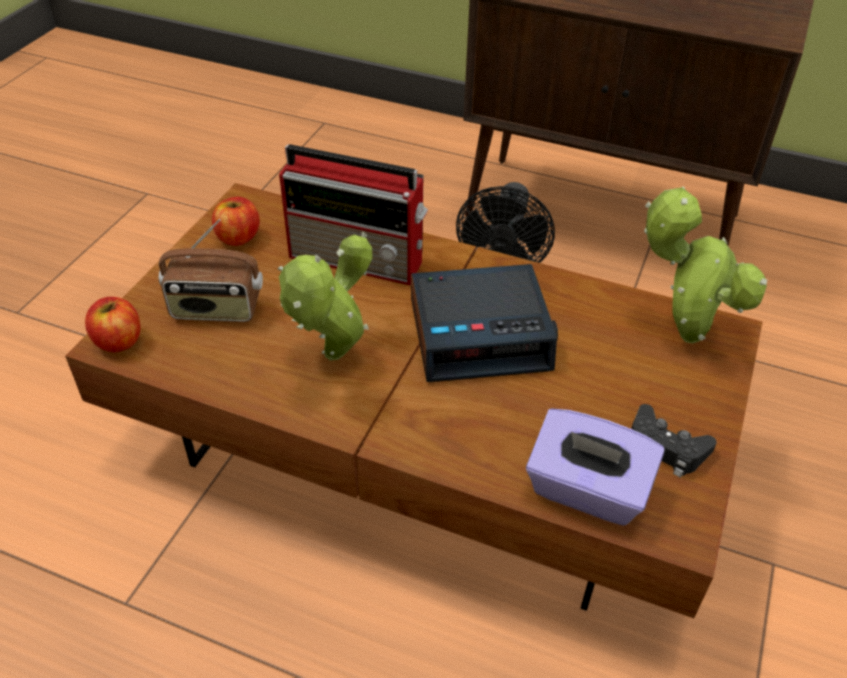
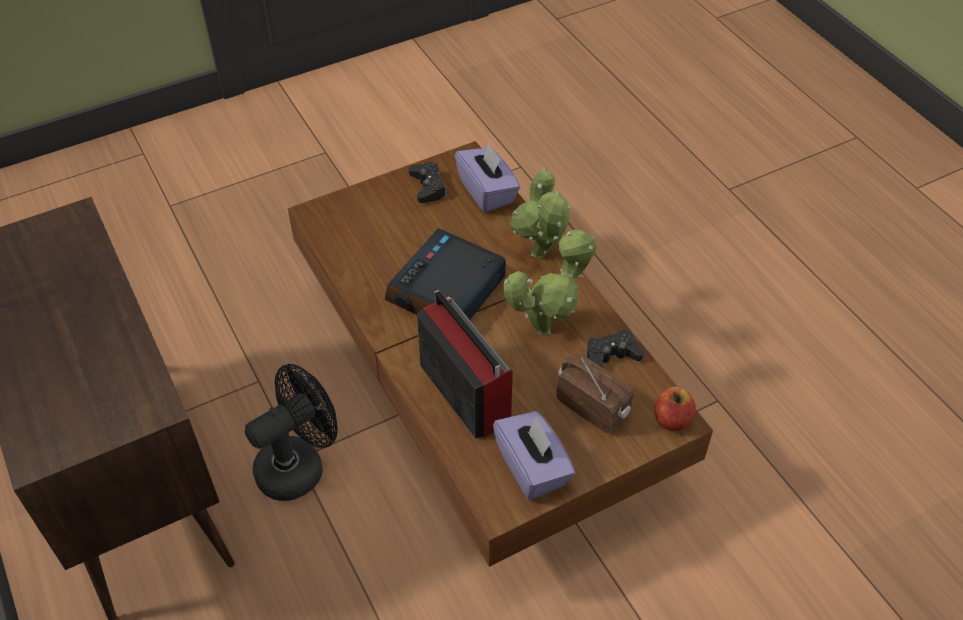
camera: 140 degrees left, 5 degrees up
(231, 369) = (611, 355): none -> black game controller
(238, 237) = (532, 468): apple -> purple tissue box
(480, 334) = (446, 291): alarm clock -> alarm clock turned 90 degrees counterclockwise
(682, 333) = (339, 226): potted plant -> potted plant (540, 257)

